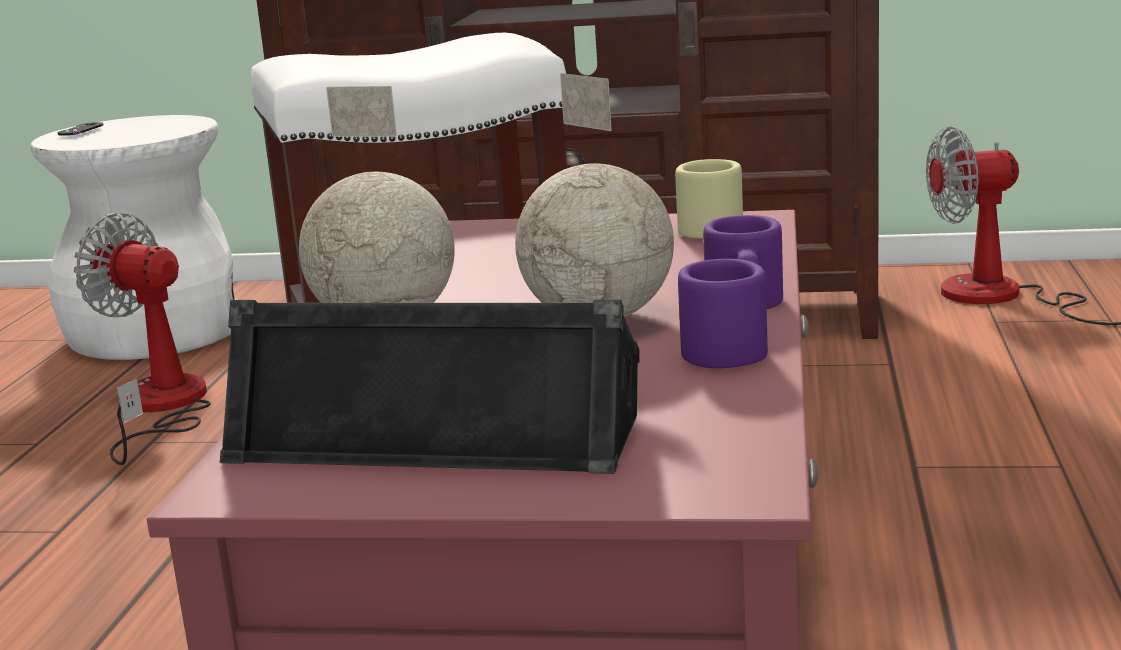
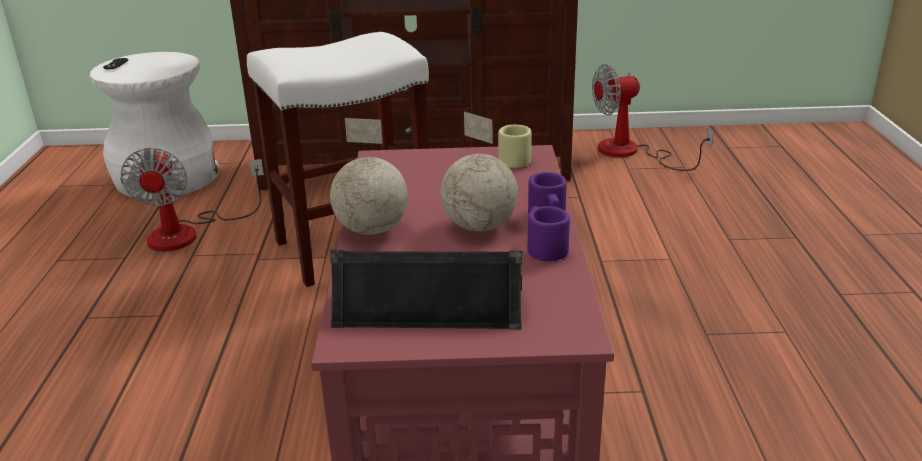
camera: 10 degrees left, 10 degrees up
(160, 408) = (189, 232): fan -> fan turned 120 degrees counterclockwise

